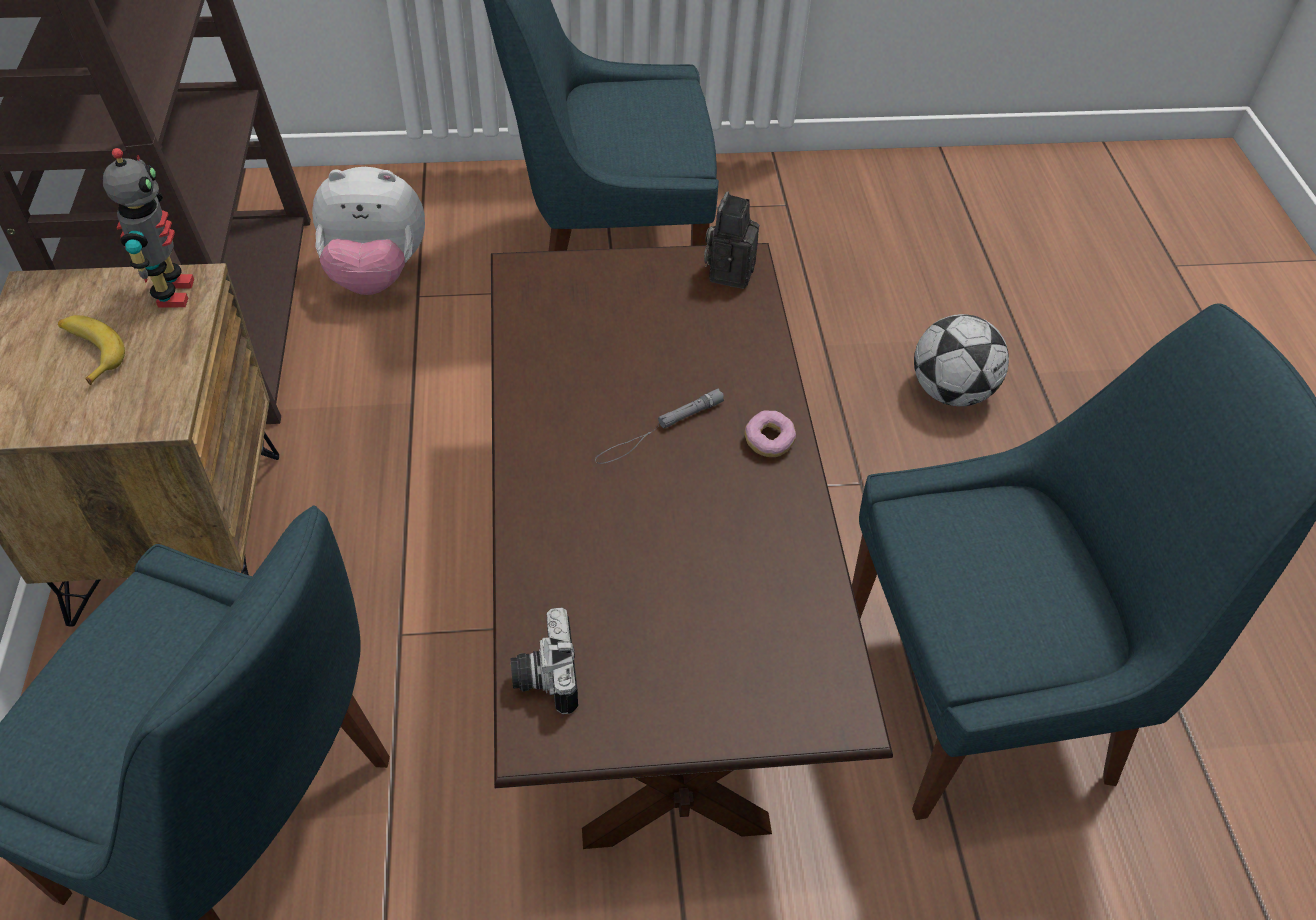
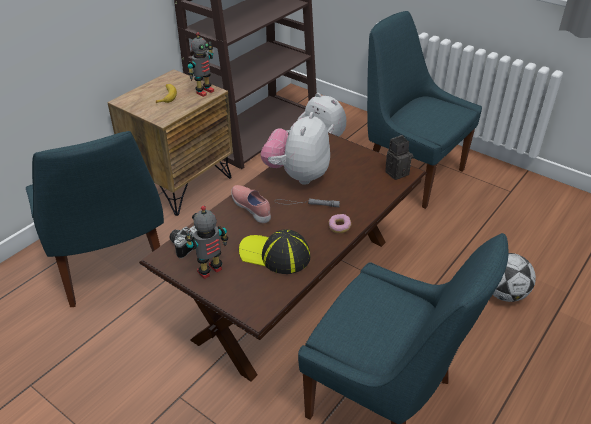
camera: 45 degrees right, 10 degrees down
(571, 380) = (297, 175): none -> plush toy
(575, 506) = (252, 209): none -> pink shoe
(665, 695) = (210, 271): none -> toy robot
(732, 573) = (275, 255): none -> cap

